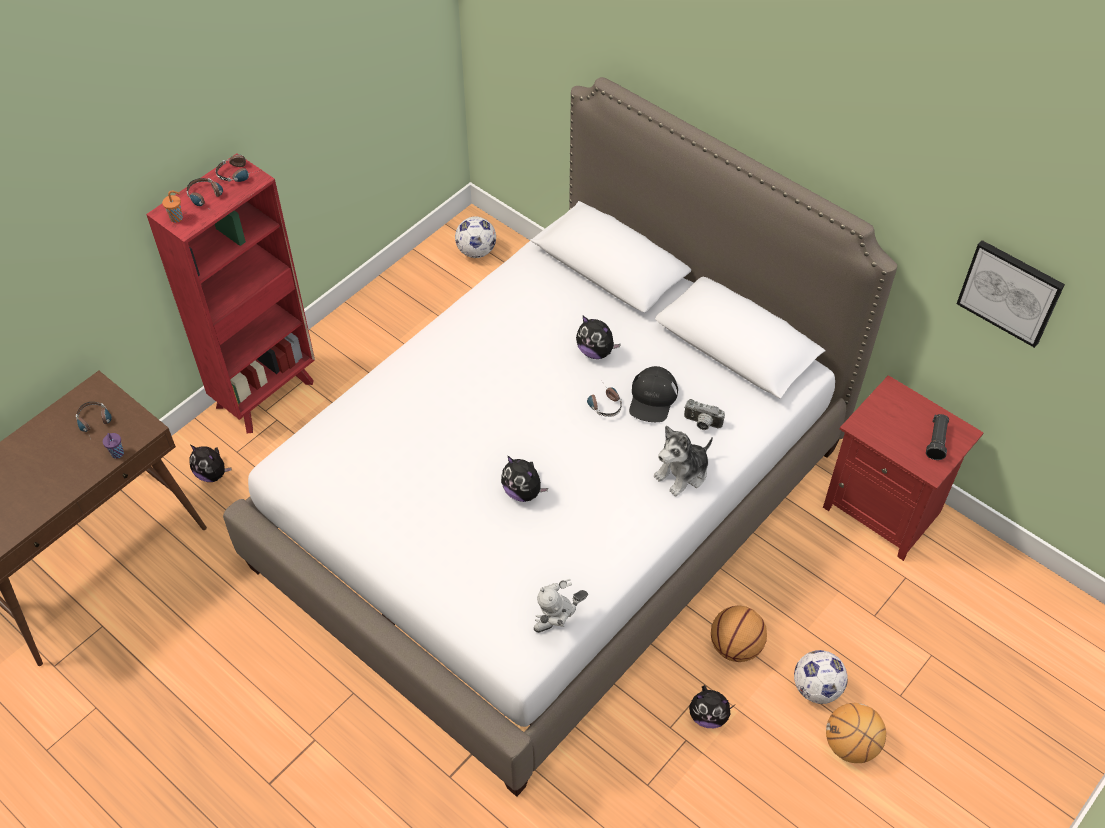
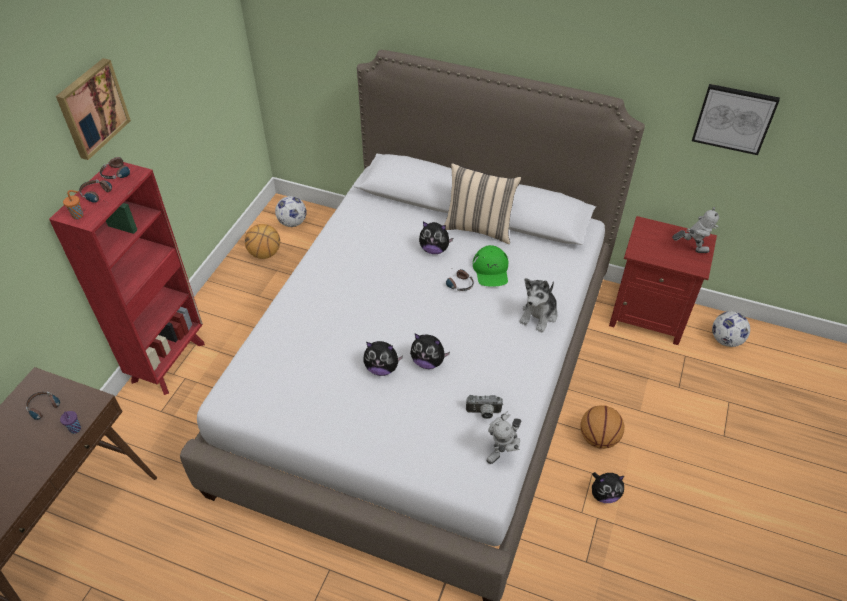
camera: 20 degrees left, 5 degrees down
(212, 474) = (146, 434): plush toy -> plush toy (382, 368)
(222, 95) = (91, 108): none -> picture
(652, 398) = (491, 270): black cap -> green cap
(665, 337) = (479, 228): none -> beige pillow
(701, 424) = (534, 278): camera -> camera (483, 413)
(816, 688) = (667, 449): football -> football (726, 340)
(850, 745) = (710, 481): basketball -> basketball (265, 254)
(936, 441) = (691, 249): black flashlight -> toy robot

